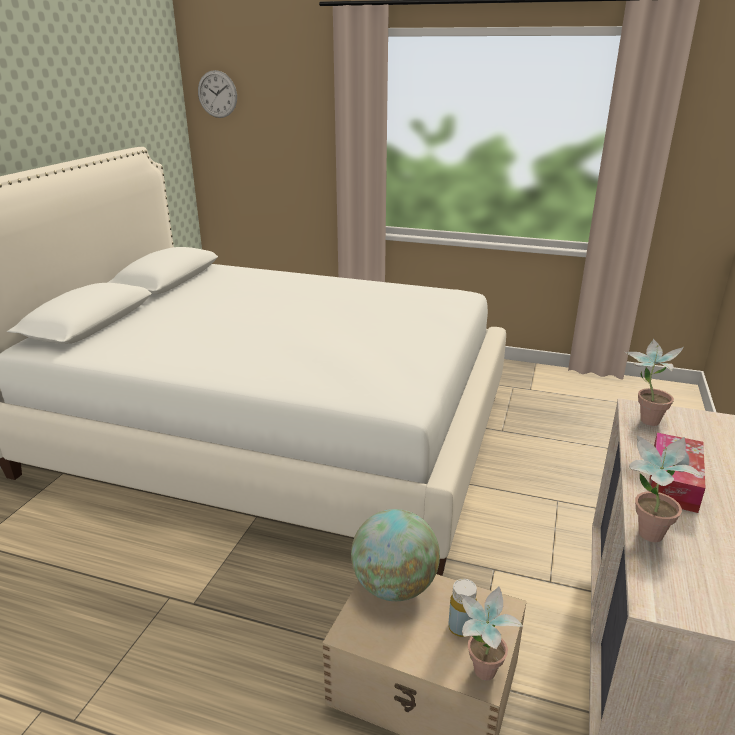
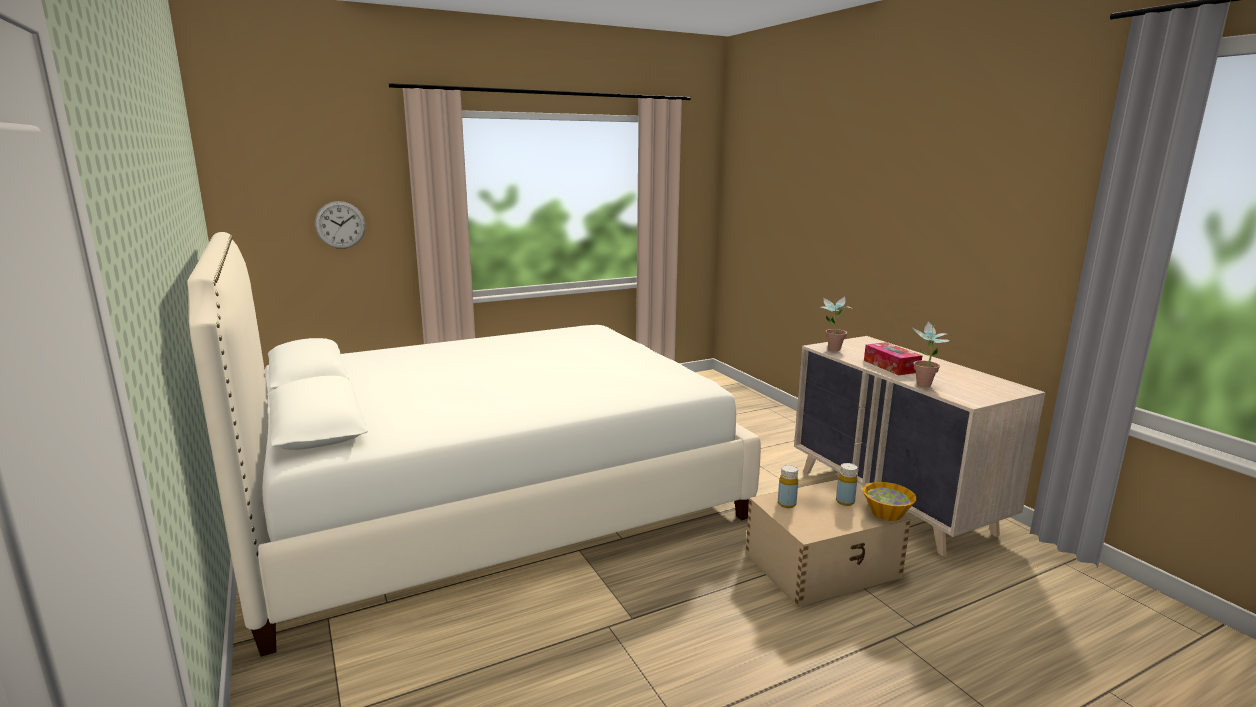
camera: 45 degrees left, 10 degrees down
(217, 94) = (251, 174): wall clock -> wall clock (340, 225)
(394, 587) = (786, 504): globe -> yellow bottle
(481, 677) = (886, 513): potted plant -> bowl

